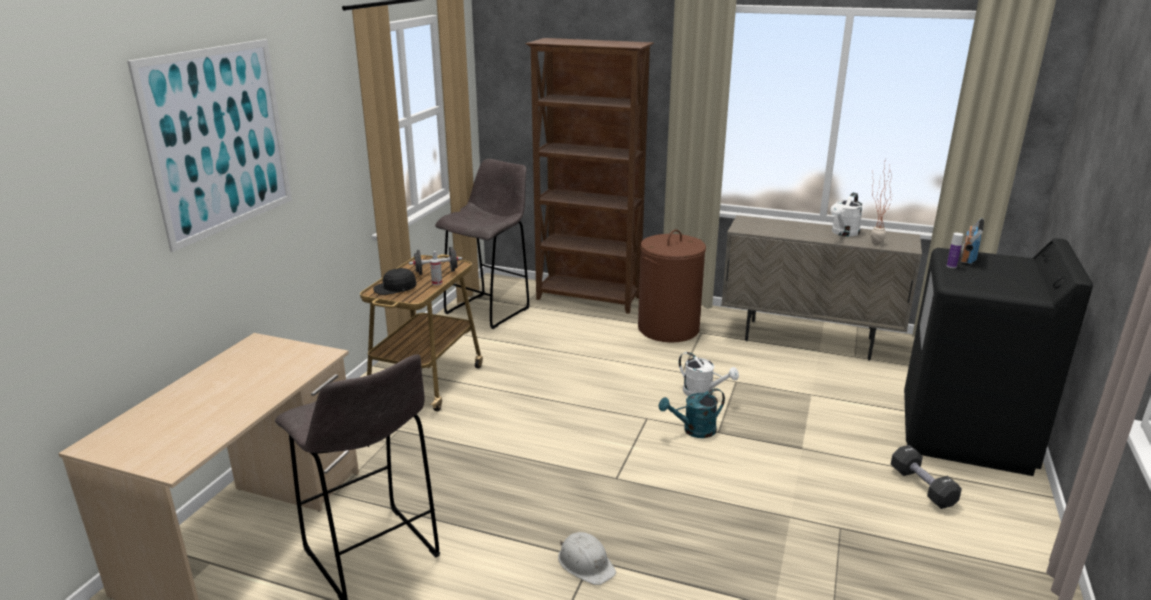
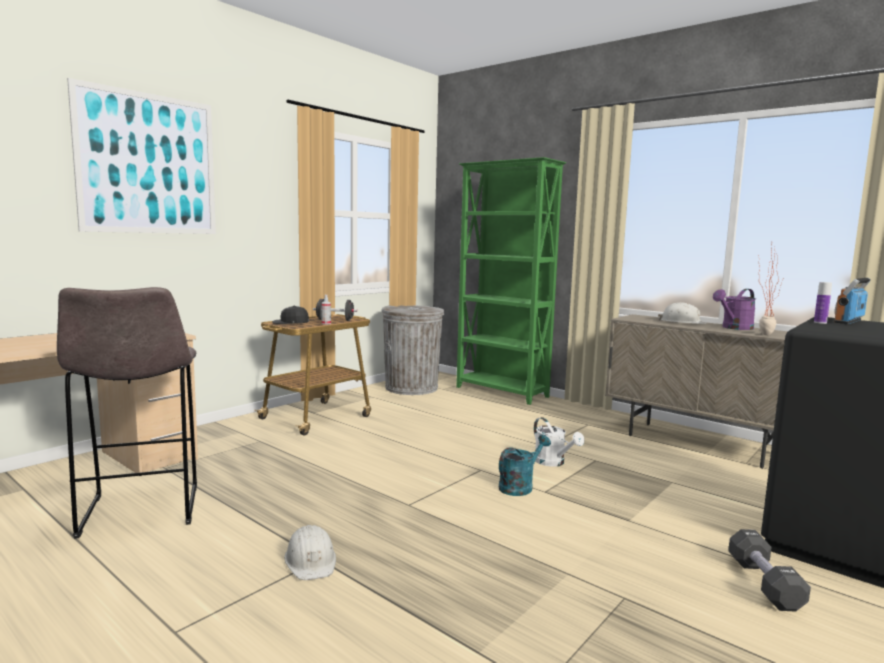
camera: 20 degrees right, 15 degrees down
(489, 310) = (411, 388): grey stool -> grey trash can
(589, 299) = (501, 392): brown bookcase -> green bookcase
(668, 329) = (558, 418): brown laundry basket -> none
(694, 430) = (519, 486): turquoise watering can -> turquoise watering can turned 135 degrees clockwise
(793, 228) = (682, 322): none -> white hard hat
(843, 233) = (734, 328): white watering can -> purple watering can

